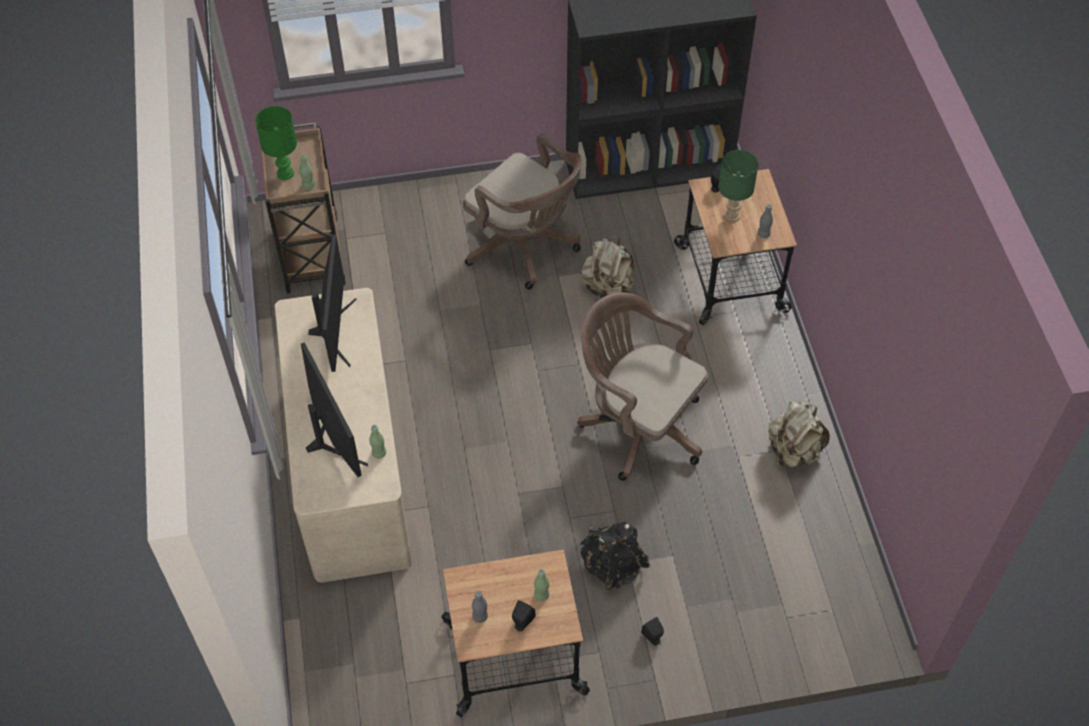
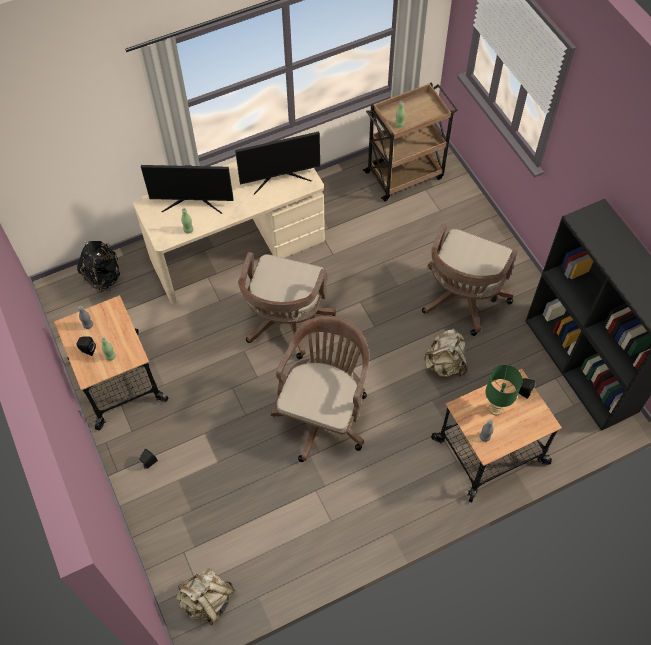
camera: 75 degrees right, 5 degrees up
(284, 173) = (404, 108): green table lamp -> none
(332, 439) = (193, 202): monitor -> monitor turned 45 degrees clockwise
(493, 436) = (286, 323): none -> brown office chair
(612, 567) = (199, 424): black backpack -> black backpack (104, 276)
(793, 451) = (333, 531): beige backpack -> beige backpack (207, 601)

